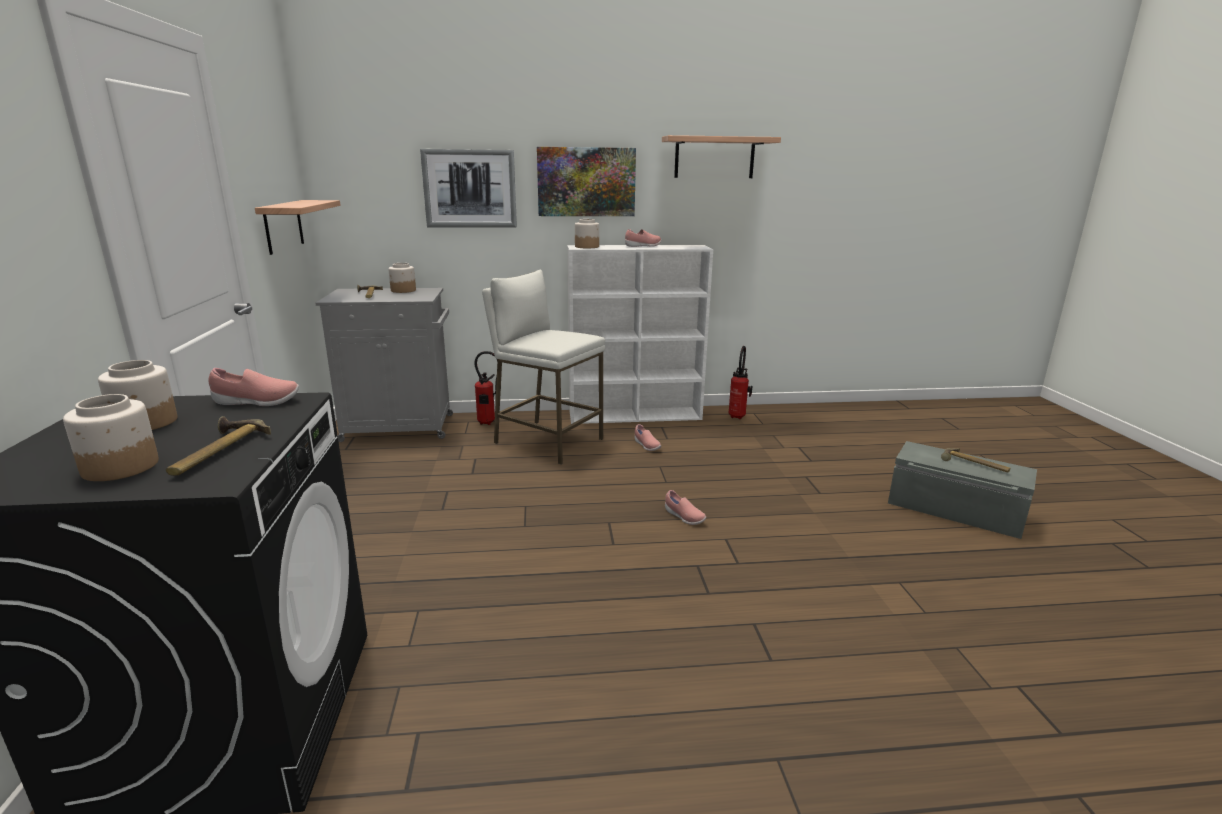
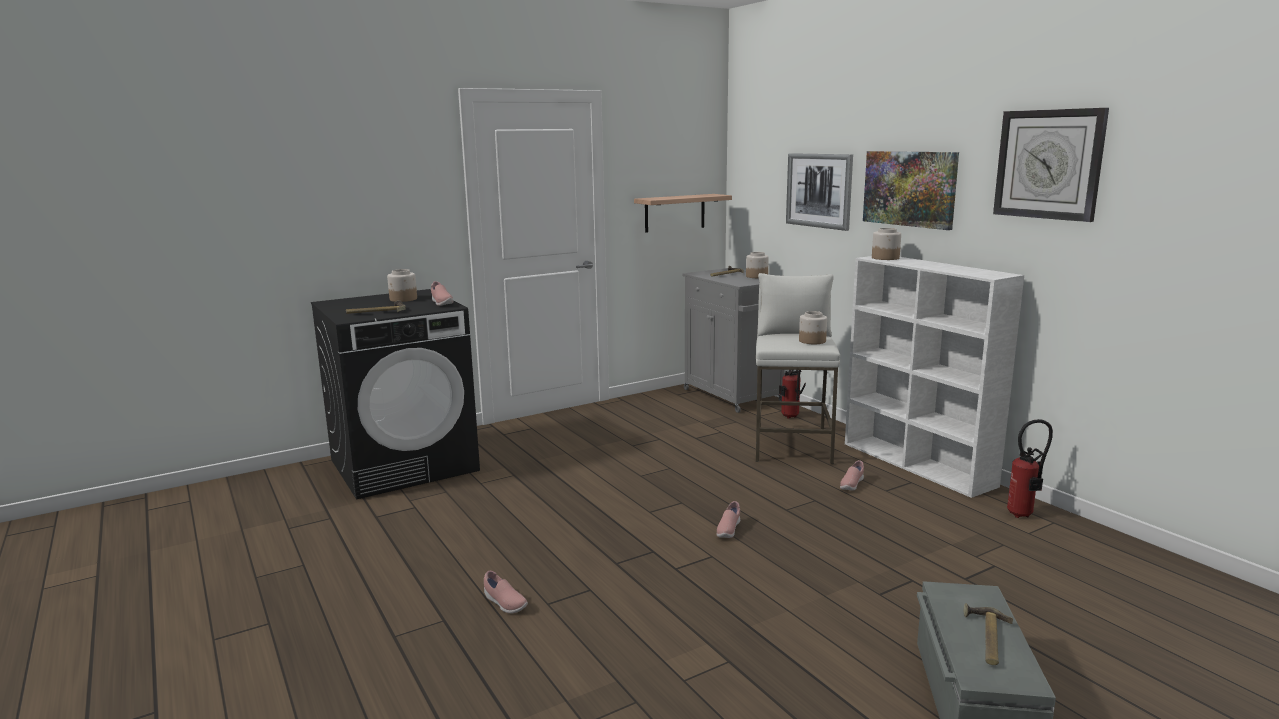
camera: 65 degrees right, 5 degrees down
(119, 467) = (354, 308): jar -> jar (812, 341)
(643, 246) = (942, 265): pink shoe -> pink shoe (504, 603)
(714, 157) = (1049, 164): shelf -> wall clock

